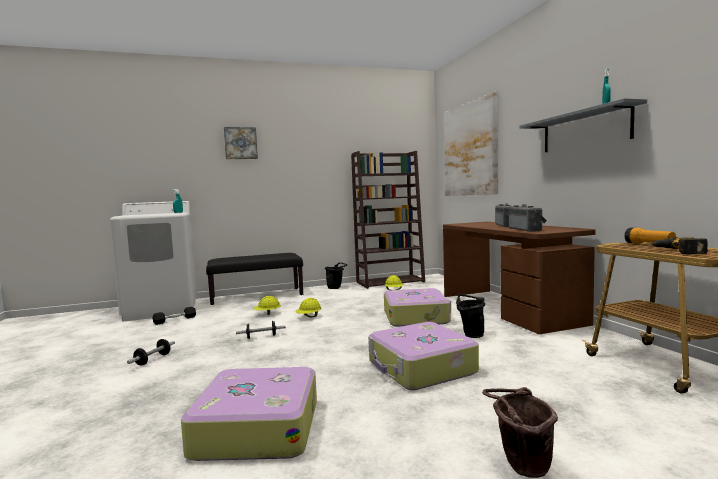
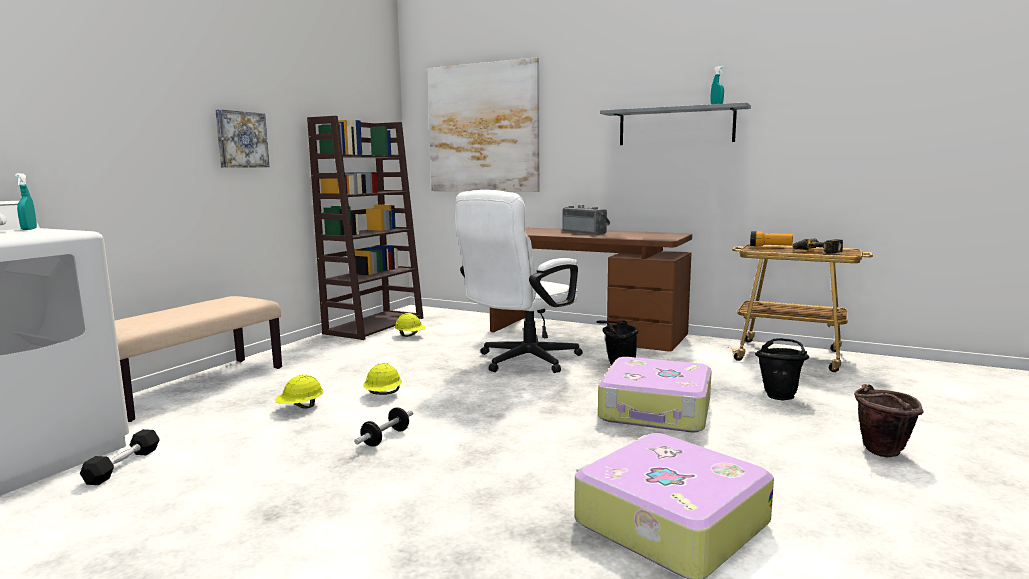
camera: 45 degrees left, 5 degrees up
(153, 359) = (290, 529): dumbbell -> none
(240, 143) = (122, 77): picture -> picture (241, 139)
(257, 296) = (192, 387): black bench -> beige bench
(336, 288) = (311, 347): black bucket -> black bucket (780, 395)
(416, 317) = (521, 361): suitcase -> white office chair
(527, 229) = (638, 237): radio -> none

